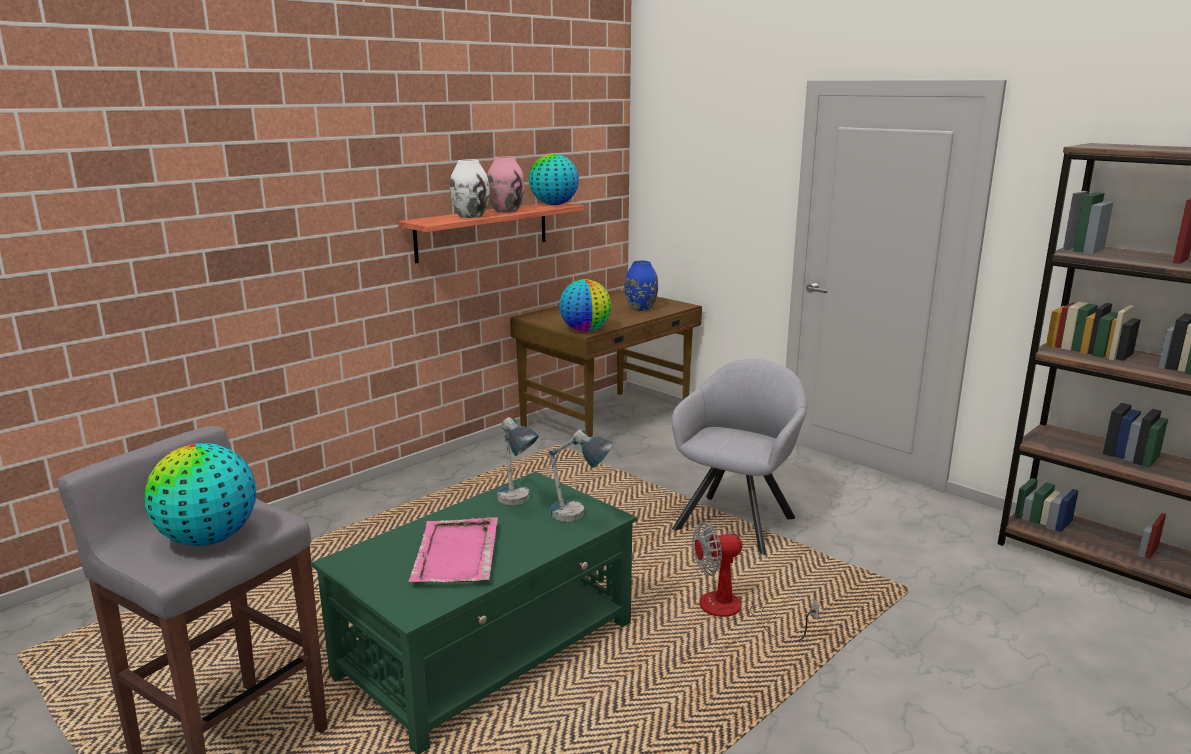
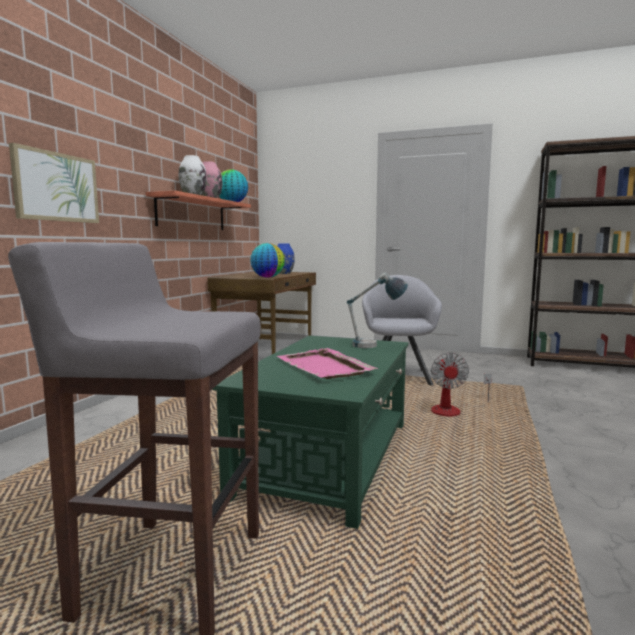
camera: 25 degrees left, 10 degrees down
(208, 539) = (188, 320): globe -> none
(263, 249) = (56, 187): none -> picture
(517, 504) = (323, 346): table lamp -> none
(734, 612) = (453, 410): fan -> fan turned 45 degrees counterclockwise

